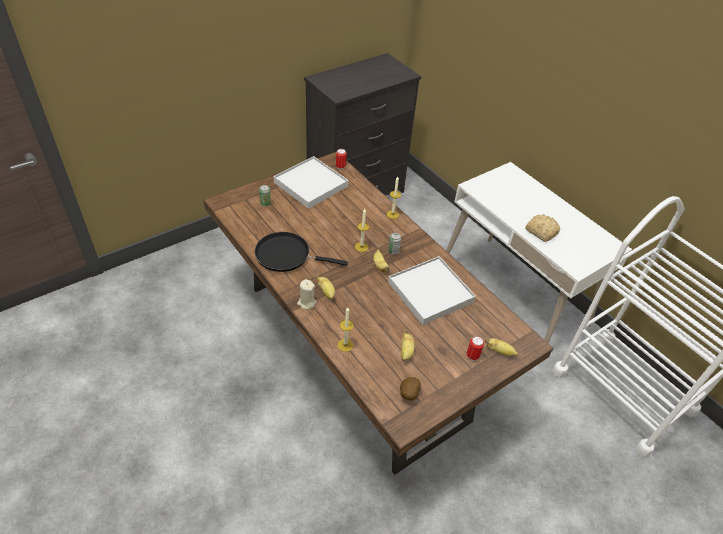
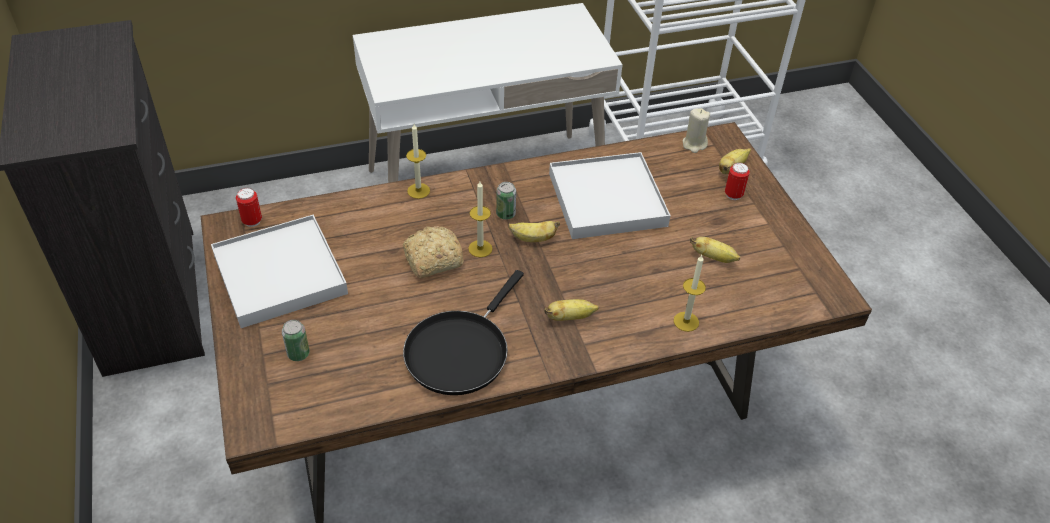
camera: 70 degrees left, 0 degrees up
(306, 303) = (584, 348): beige candle -> beige candle (694, 144)
(408, 394) = (787, 277): potato -> none
(540, 231) = (518, 61): bread -> bread (431, 260)

